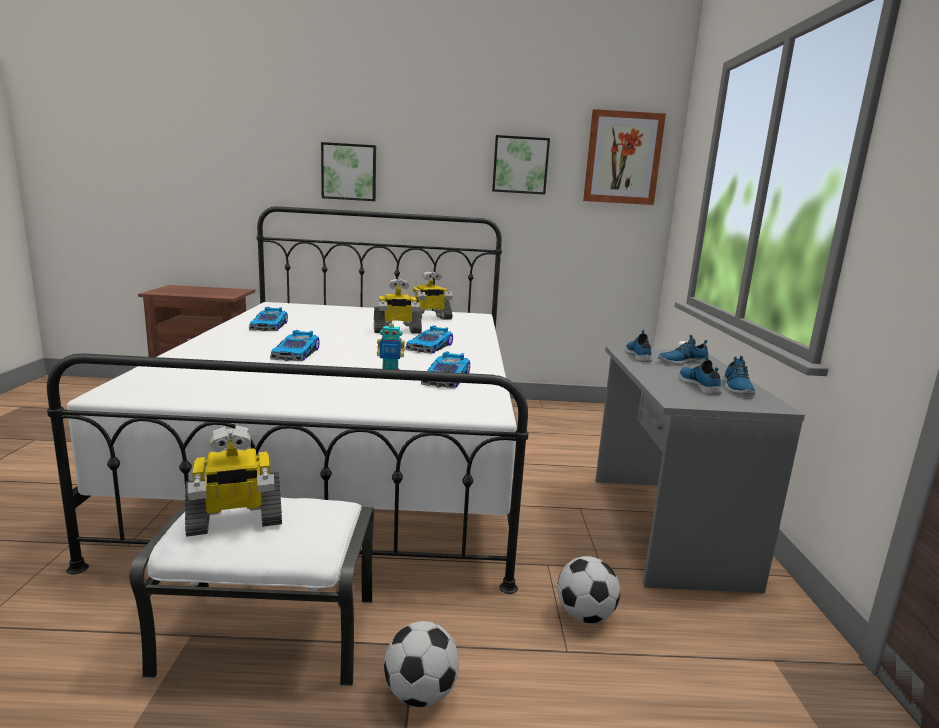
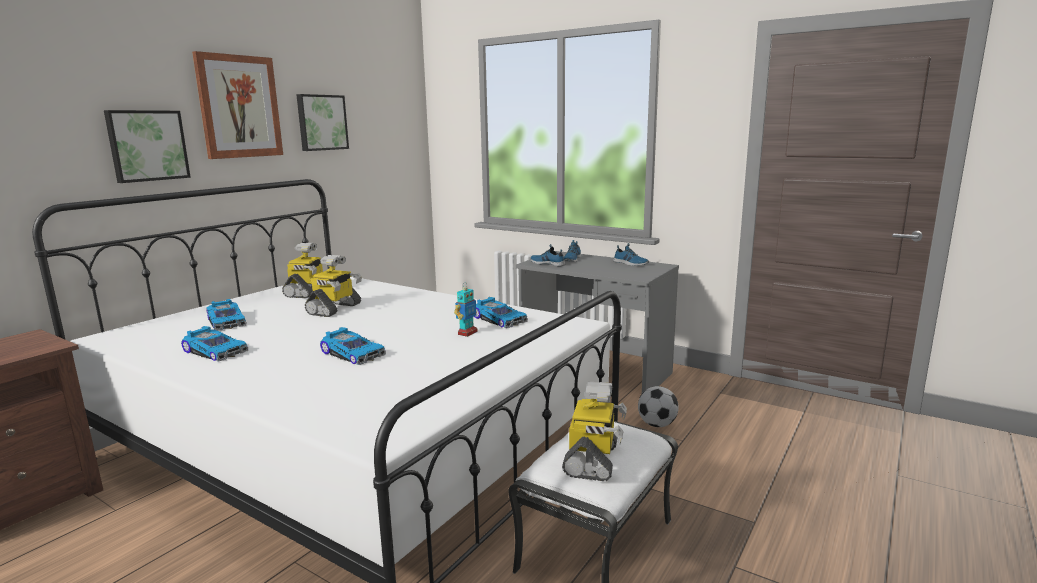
camera: 55 degrees left, 0 degrees up
(420, 693) = (690, 497): football -> none
(431, 347) = (407, 308): toy car -> toy car (227, 322)
(623, 158) = (393, 110): picture -> picture (239, 107)
(699, 385) = (618, 267): shoe -> none

